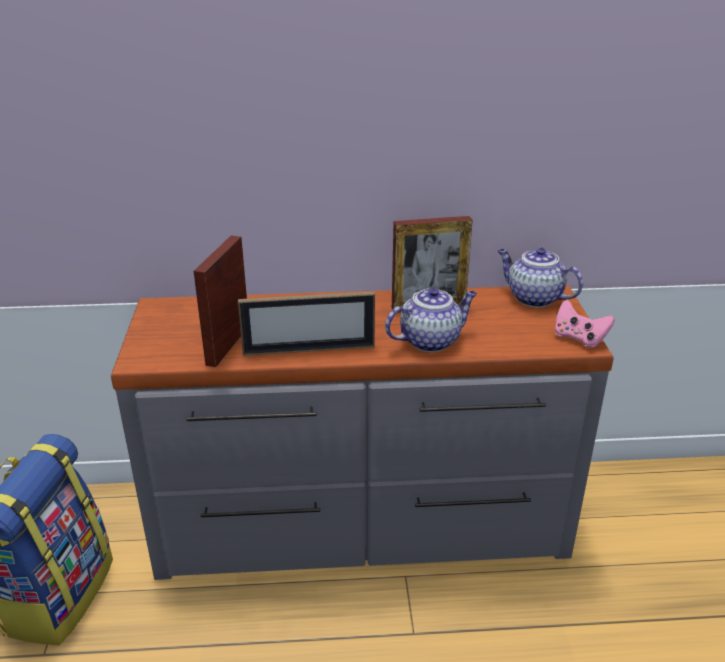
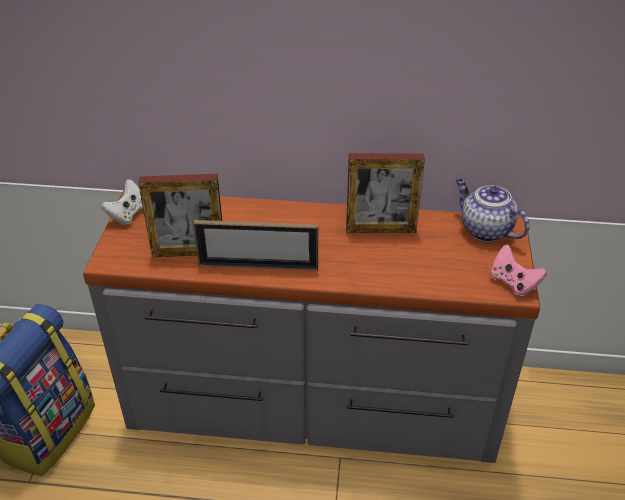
camera: 10 degrees right, 10 degrees up
(150, 318) = (128, 214): none -> white game controller
(228, 345) = (188, 252): picture frame -> picture frame turned 120 degrees counterclockwise
(431, 340) = (371, 269): teapot -> none

